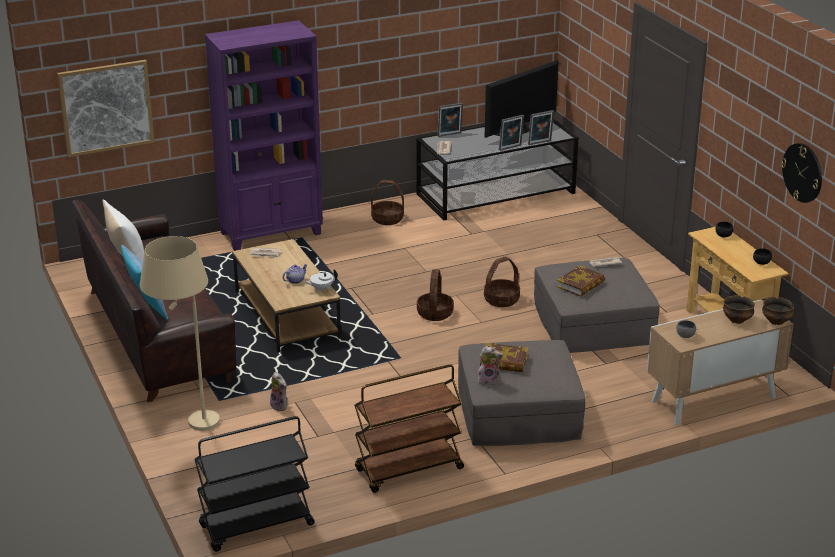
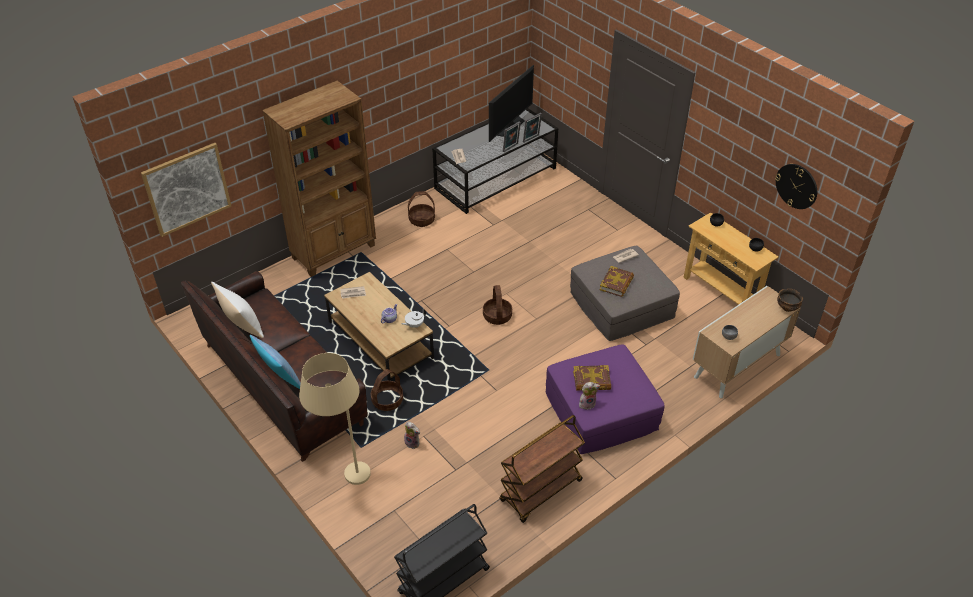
camera: 15 degrees left, 15 degrees up
(272, 233) = (334, 251): purple bookcase -> brown bookcase
(450, 135) = (457, 140): picture frame -> none
(501, 300) = (543, 292): basket -> basket (387, 401)
(518, 413) = (601, 411): grey ottoman -> purple ottoman
(737, 320) = (758, 311): bowl -> none

